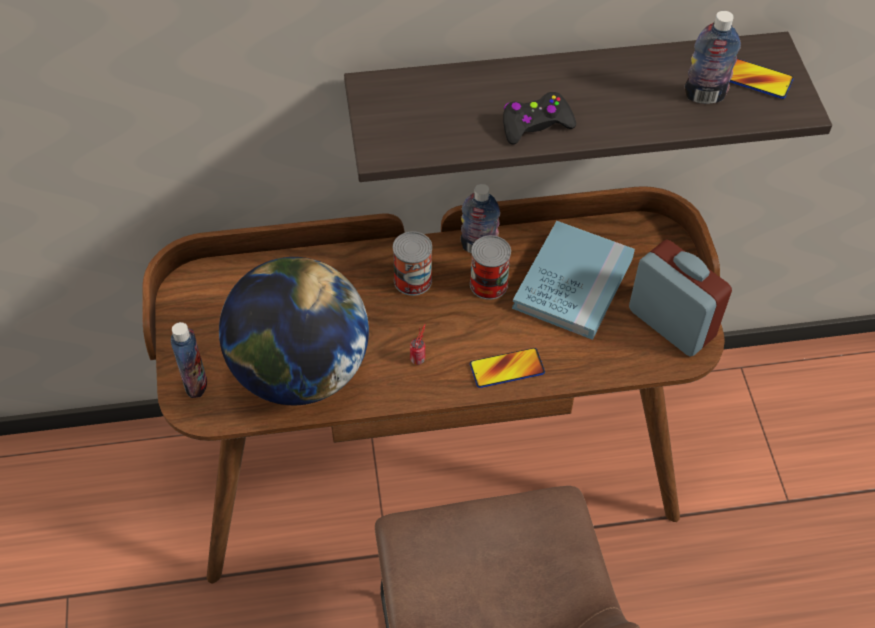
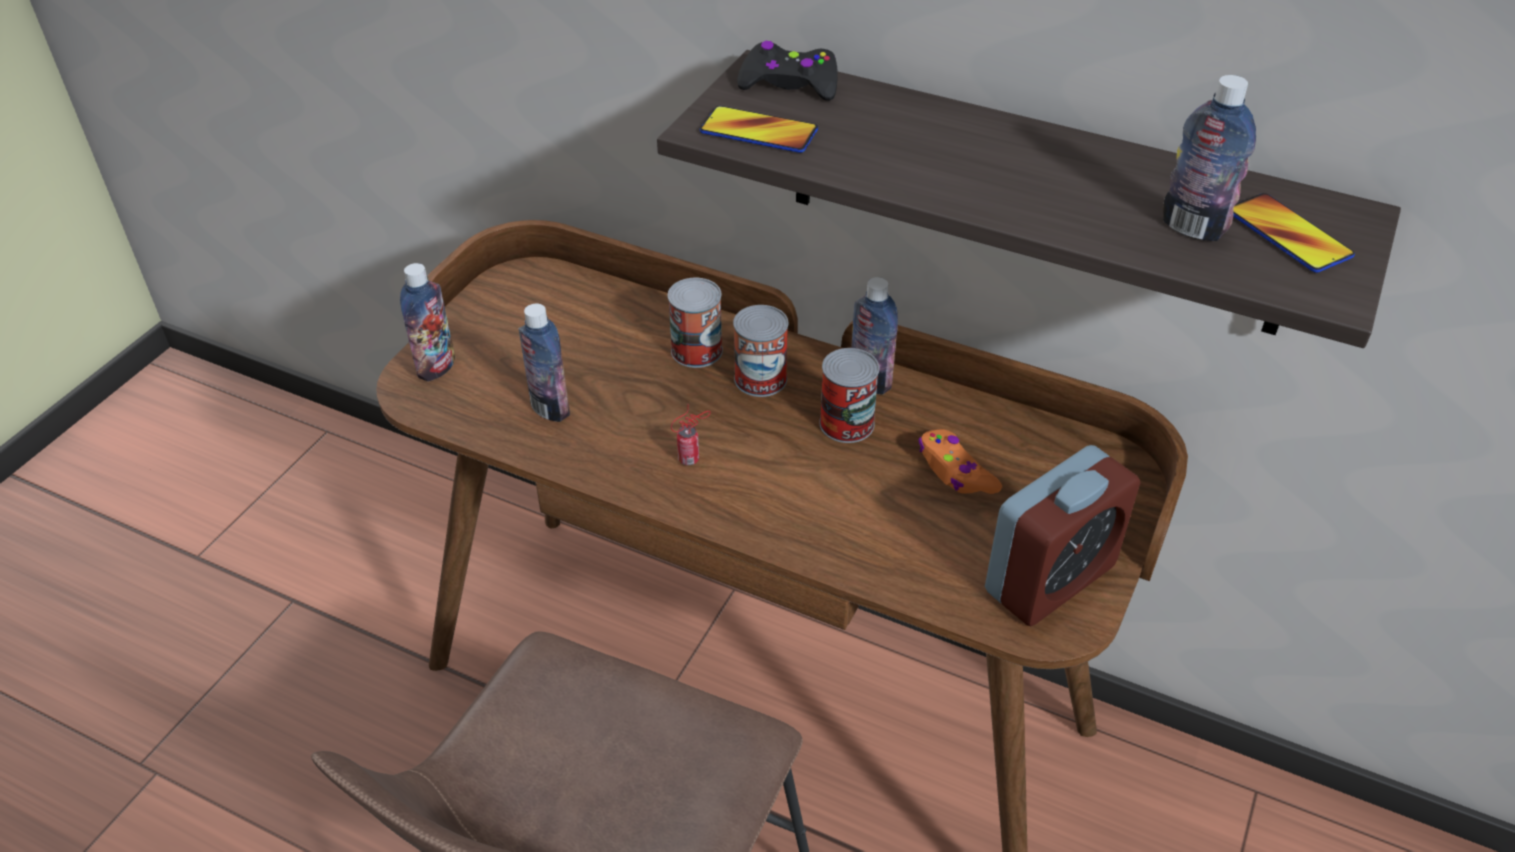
camera: 35 degrees right, 10 degrees down
(300, 371) = (550, 408): globe -> bottle
(356, 280) = (696, 350): none -> can
(507, 368) = (784, 522): phone -> phone (759, 132)
(535, 125) = (921, 172): black game controller -> black game controller (789, 84)
(573, 283) = (955, 471): blue book -> orange game controller
(671, 323) = (1050, 579): alarm clock -> alarm clock turned 60 degrees clockwise

